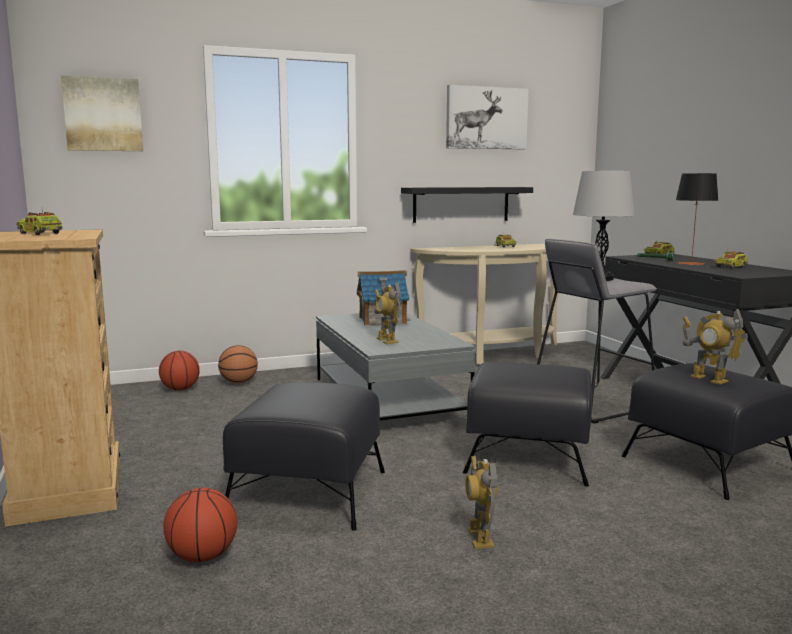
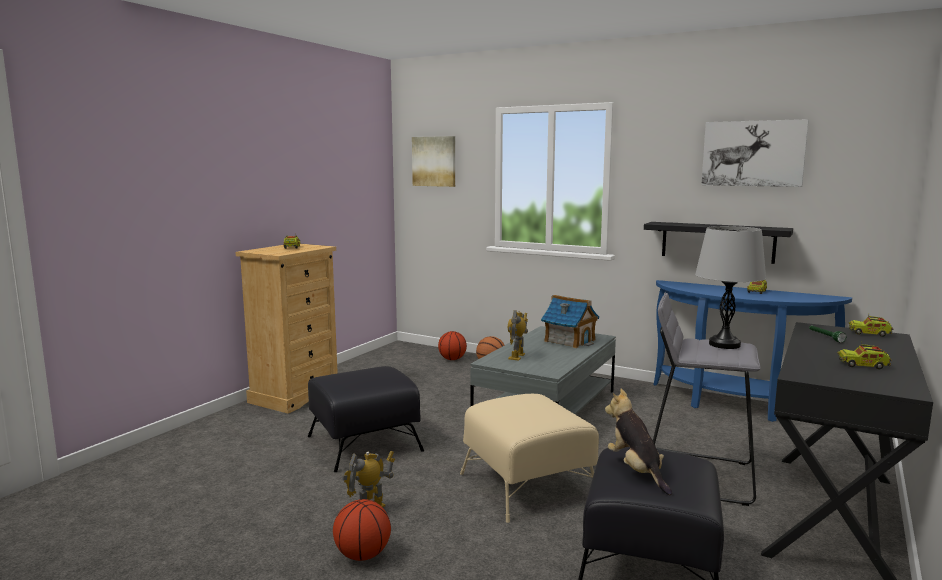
camera: 50 degrees right, 0 degrees up
(202, 557) = (263, 450): basketball -> basketball (362, 555)
(496, 355) = (735, 405): beige console table -> blue console table
(529, 456) = (528, 485): black ottoman -> beige ottoman
(691, 263) = (839, 350): table lamp -> none
(709, 379) = (636, 471): toy robot -> plush toy

